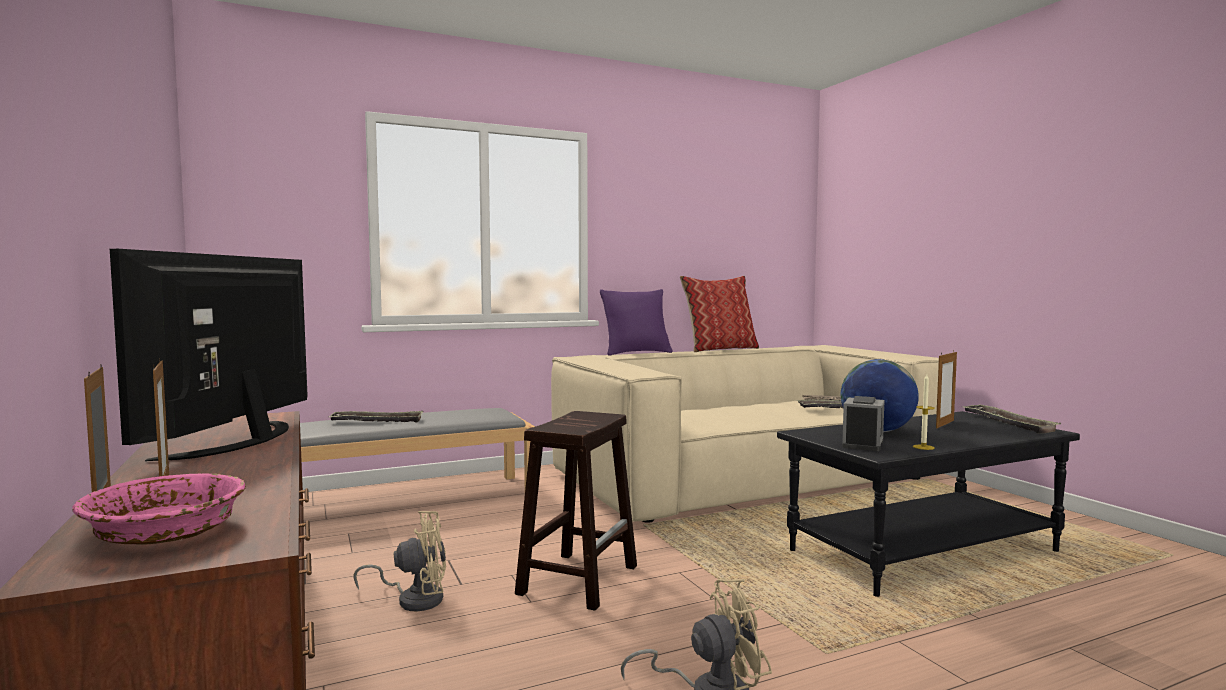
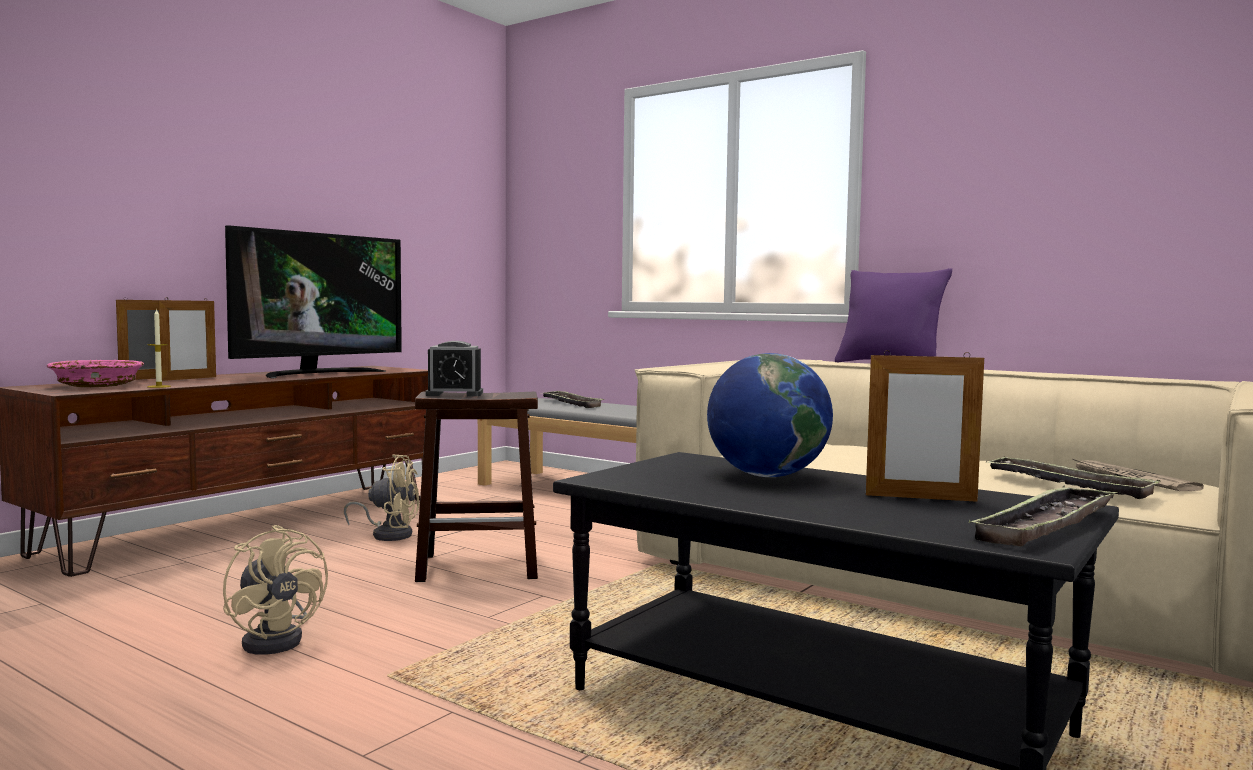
camera: 60 degrees right, 0 degrees up
(243, 441) = (317, 374): television -> television turned 150 degrees clockwise
(414, 599) = (389, 534): beige fan -> beige fan turned 45 degrees counterclockwise
(720, 349) = (1049, 372): pillow -> none
(862, 444) = (655, 474): alarm clock -> alarm clock (454, 394)
(923, 447) = (685, 491): candle -> candle (159, 386)

